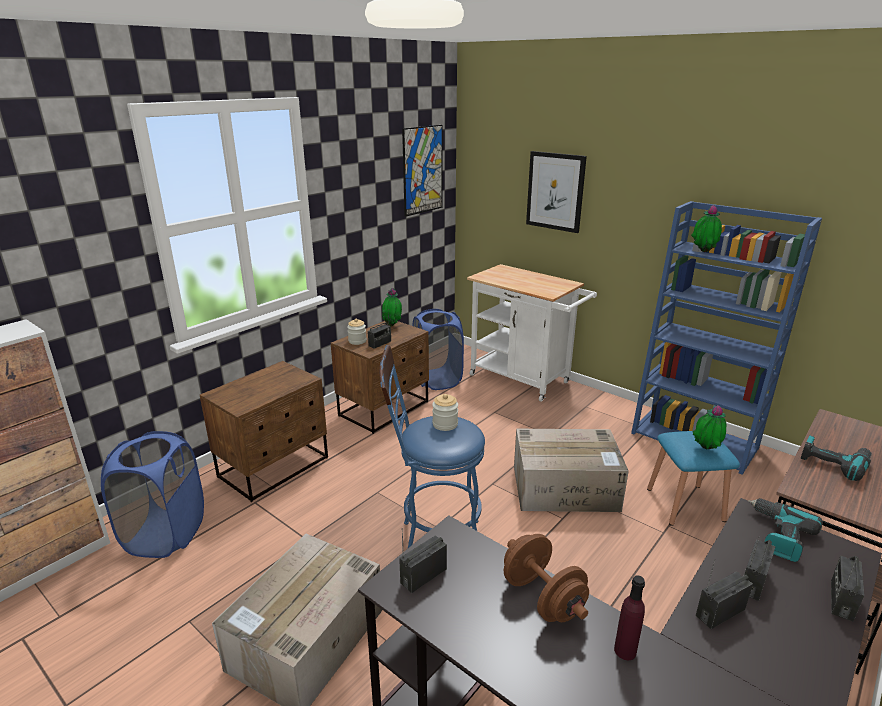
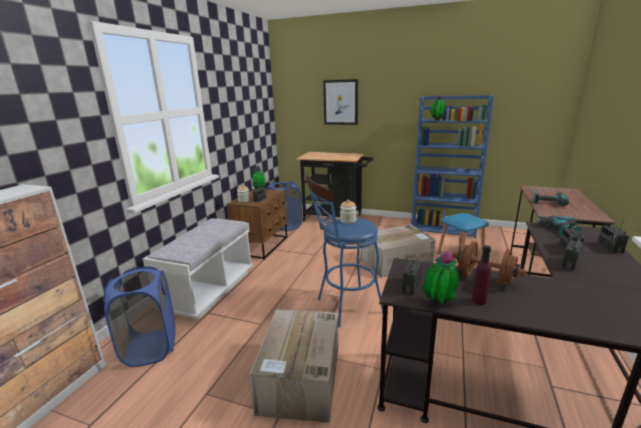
camera: 20 degrees left, 5 degrees down
(275, 467) = (209, 290): brown nightstand -> white bench
(423, 170) = (258, 96): picture -> none
(524, 380) = (336, 218): white cart -> black cart
(625, 650) = (548, 289): purple bottle -> purple bottle (479, 301)
(705, 450) = (471, 219): potted plant -> potted plant (438, 305)

